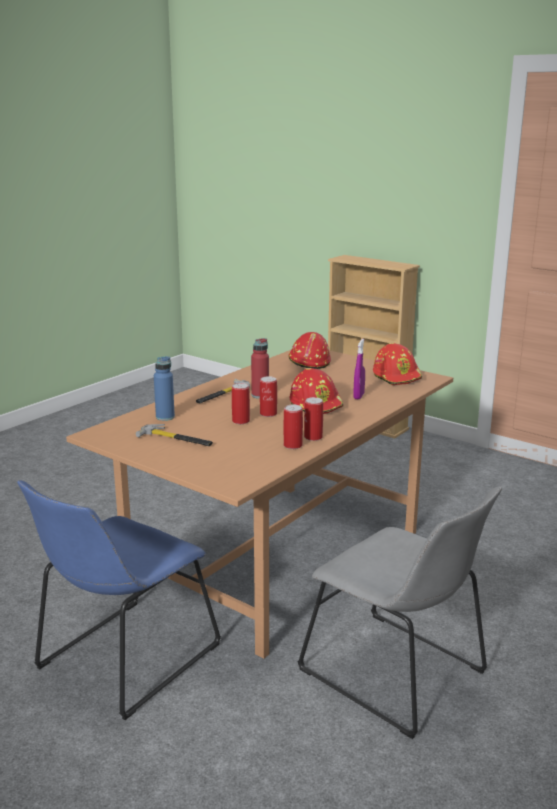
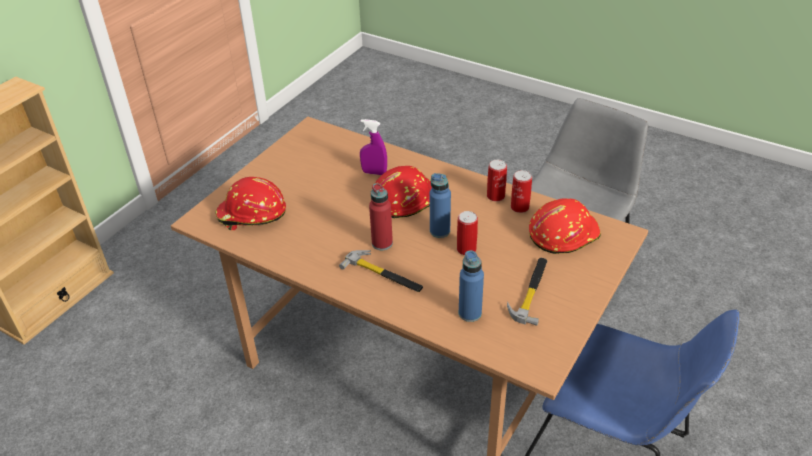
camera: 95 degrees left, 20 degrees up
(268, 414) = (440, 231): can -> blue bottle
(397, 376) = (307, 149): red hard hat -> red hard hat (562, 233)

